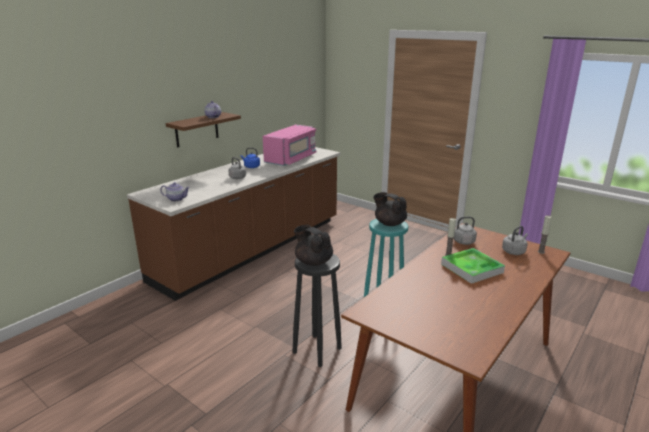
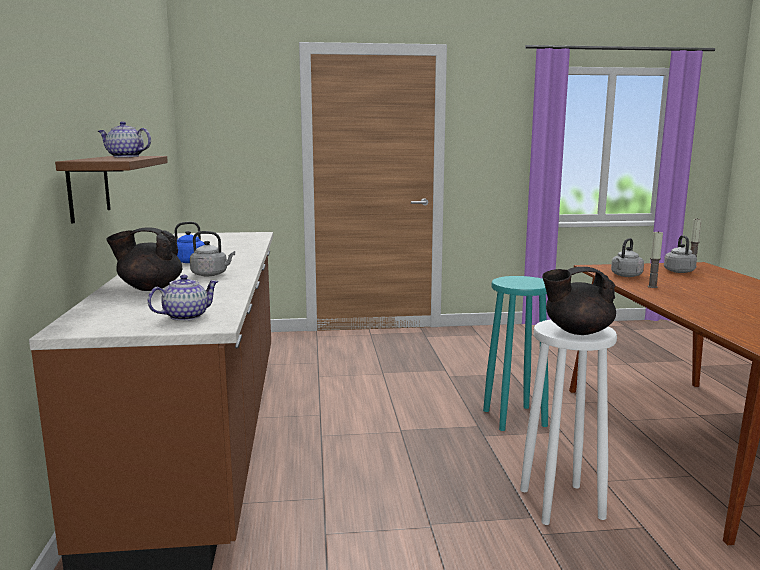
camera: 45 degrees left, 10 degrees down
(291, 159) = (226, 246): pink microwave -> none
(317, 350) = (561, 503): black stool -> white stool
(389, 223) = (521, 281): black teapot -> black teapot (149, 288)
(471, 268) = (700, 289): tray -> none

